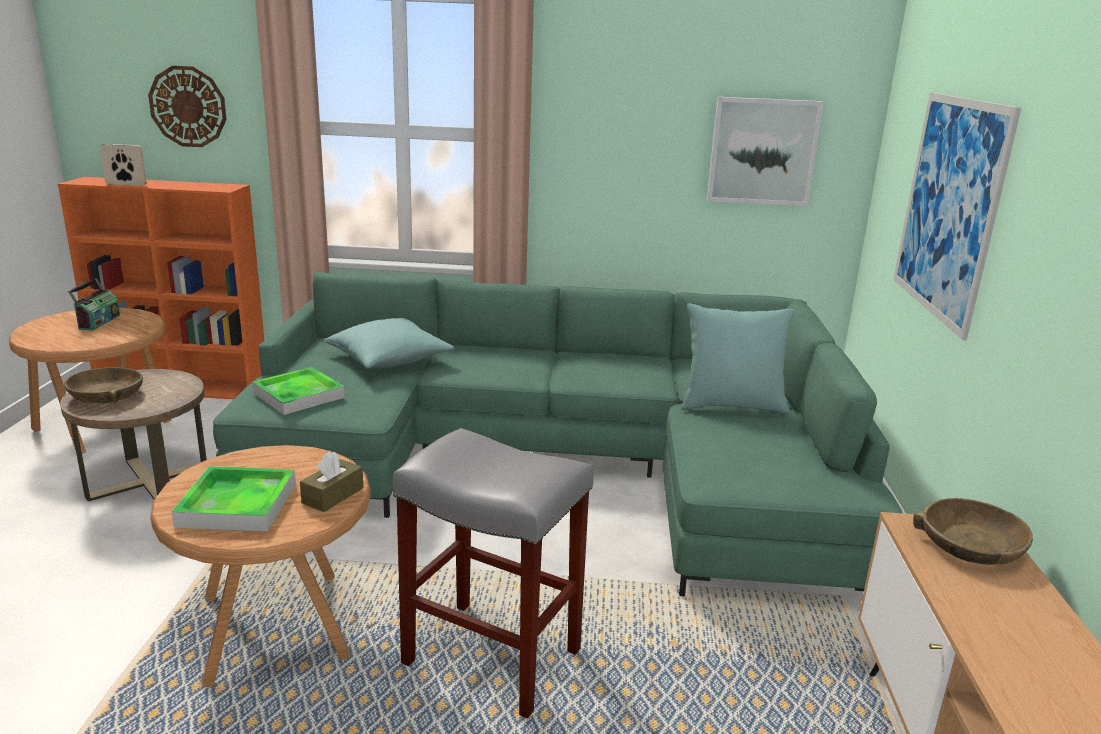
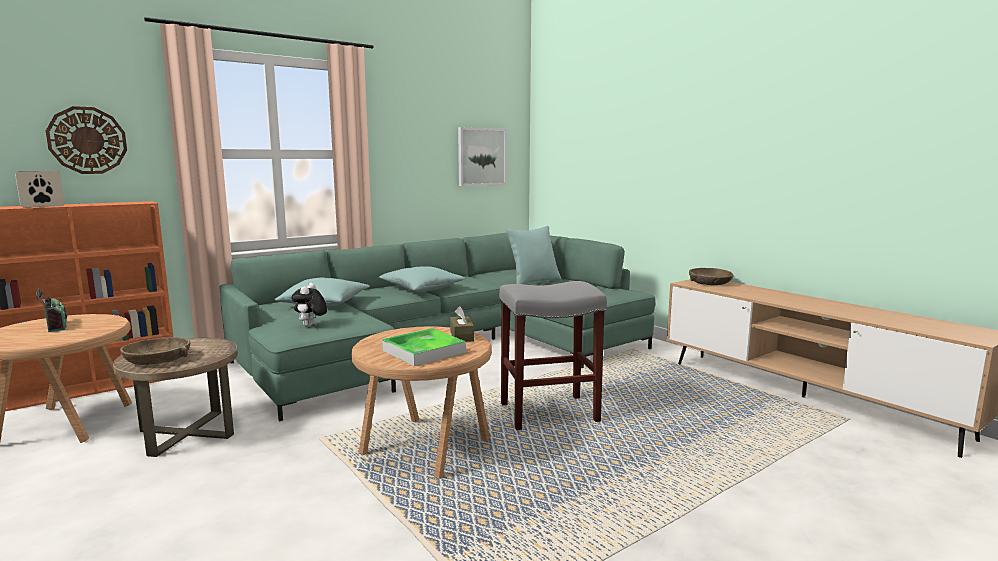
camera: 40 degrees left, 10 degrees down
(299, 395) = (310, 326): tray -> plush toy
(545, 368) = (422, 289): none -> turquoise pillow
(948, 207) = (606, 164): picture -> none

